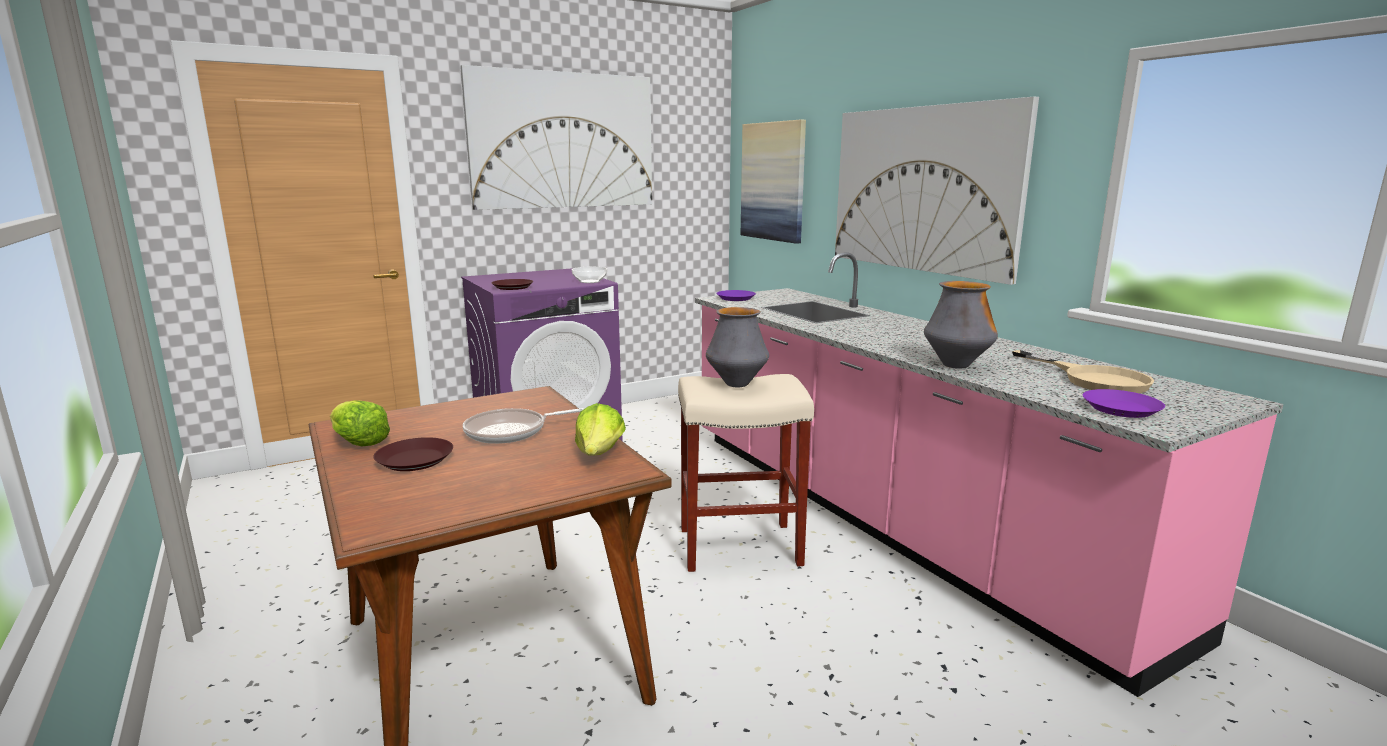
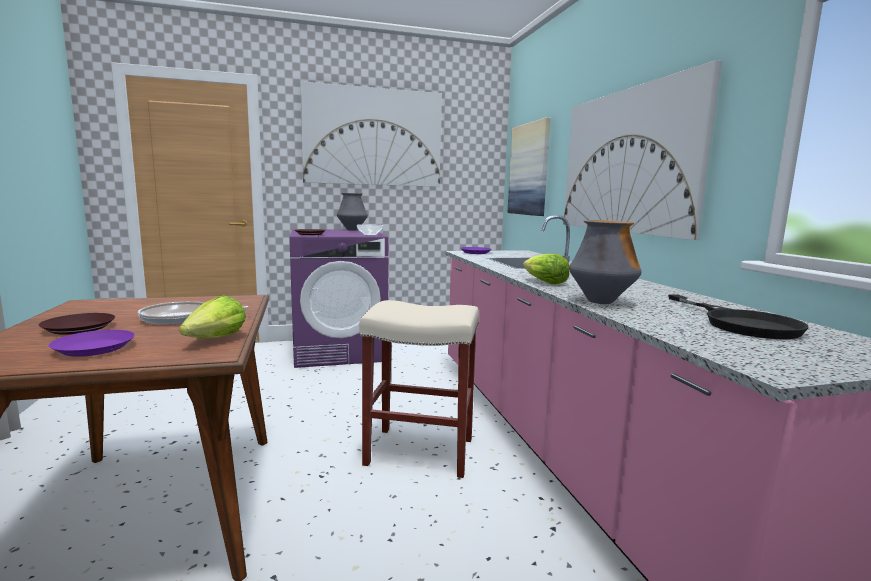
camera: 15 degrees right, 5 degrees down
(358, 441) = (70, 313): lettuce -> lettuce (544, 282)
(736, 384) = (416, 307): vase -> vase (352, 230)
(1093, 379) = (740, 323): beige frying pan -> black frying pan
(1121, 409) = (746, 350): purple plate -> purple plate (95, 348)

